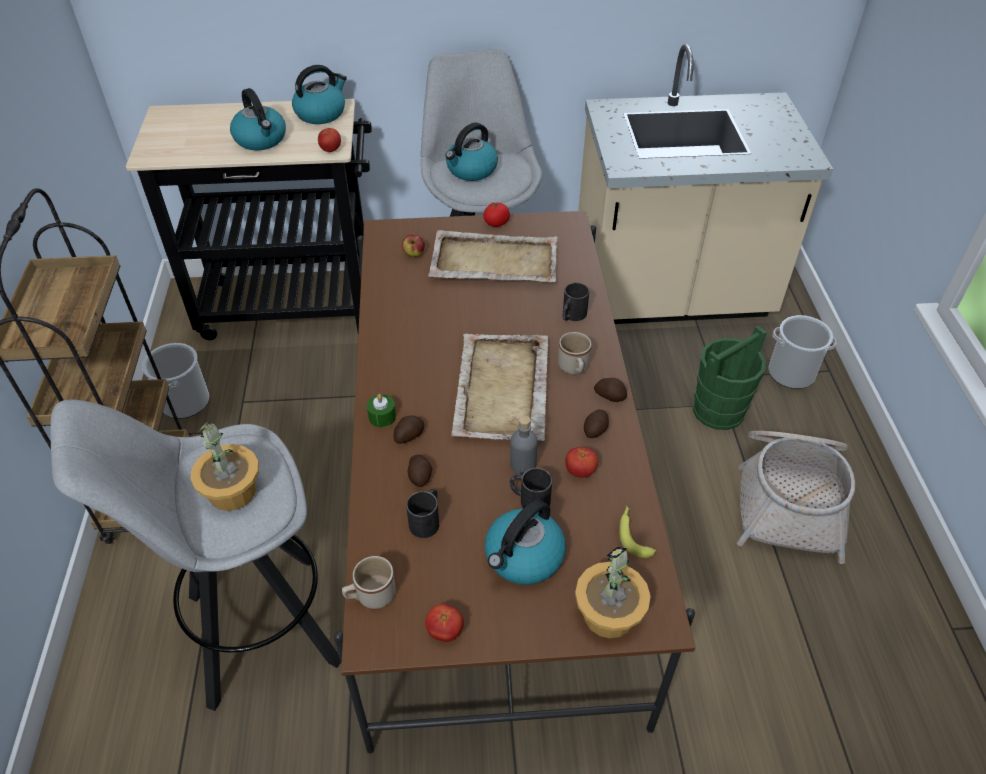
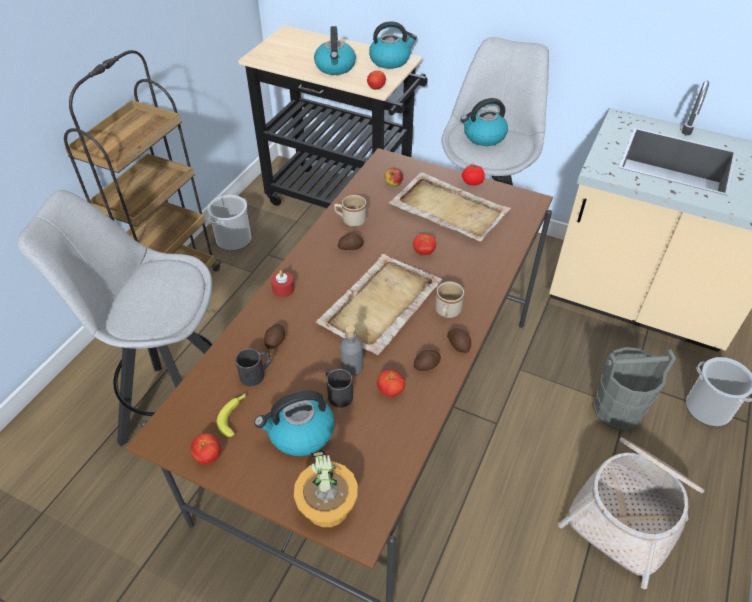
camera: 30 degrees right, 0 degrees up
(233, 492) = (154, 298): potted plant -> none
(370, 596) = (181, 407): beige mug -> beige mug (350, 220)
(382, 416) = (283, 289): green candle -> red candle
(408, 435) = (290, 309): potato -> potato (350, 247)
(503, 315) = (424, 252): none -> tomato
(571, 315) = (476, 272): black mug -> none
(633, 534) = (393, 457): banana -> banana (234, 416)
(717, 410) = (616, 410): green bucket -> grey bucket

